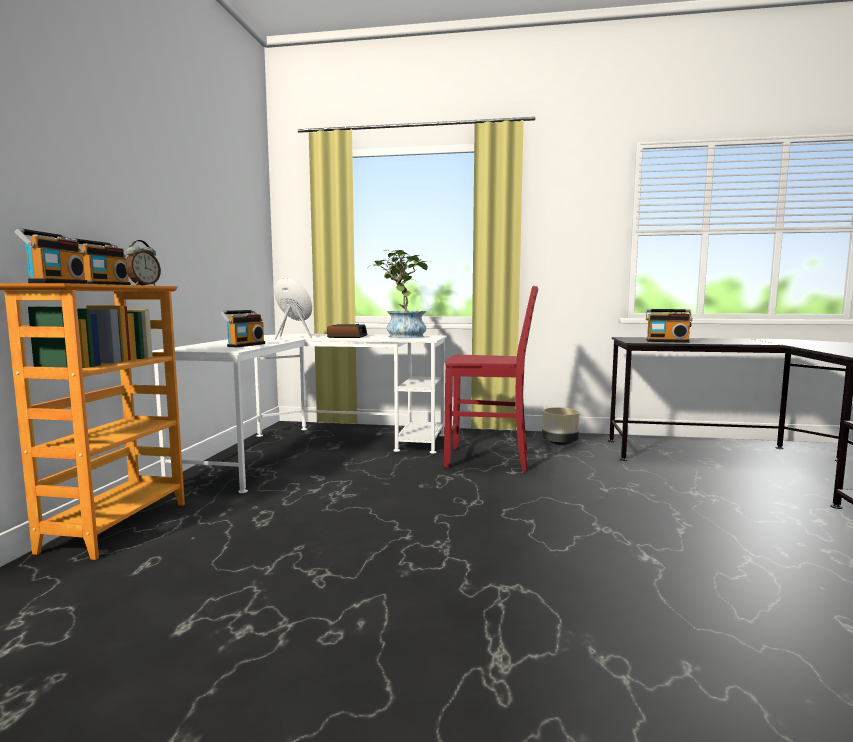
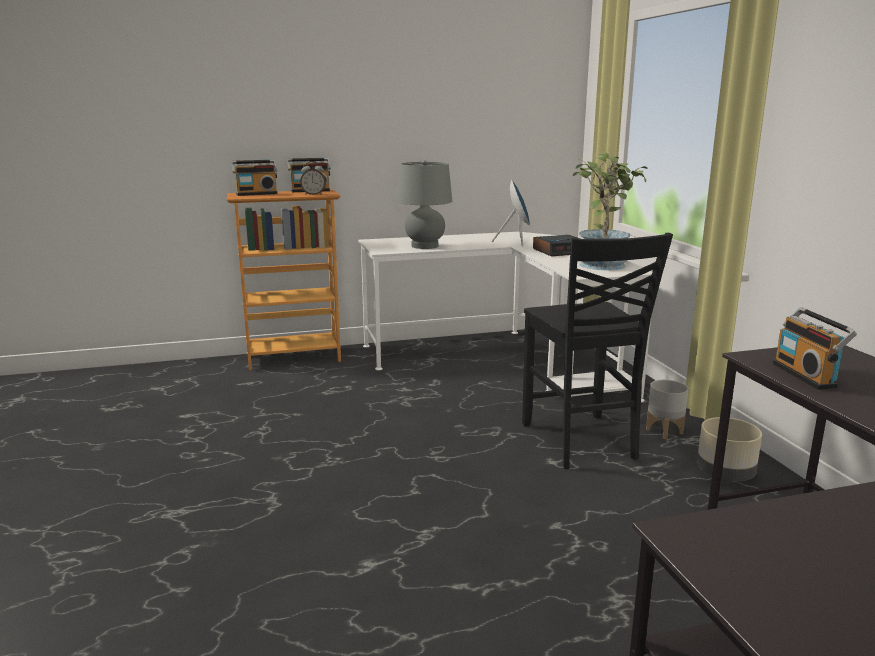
camera: 65 degrees right, 10 degrees up
(245, 345) = (425, 246): radio -> grey table lamp
(489, 460) = (580, 442): red chair -> black chair
(493, 440) = (663, 431): none -> grey planter

